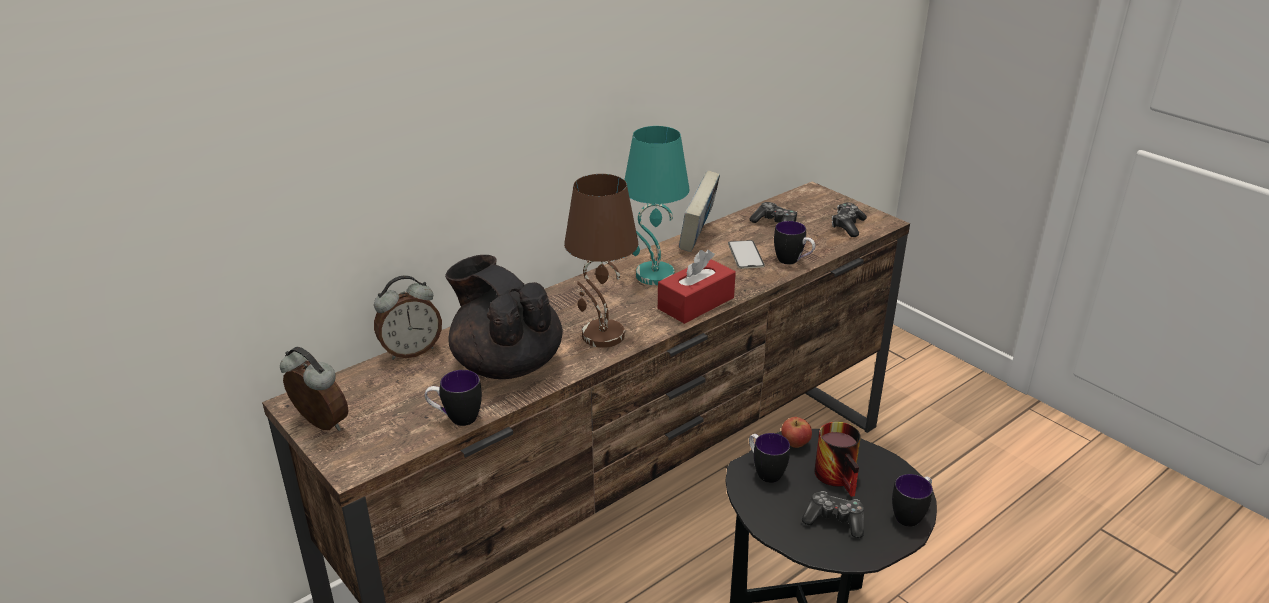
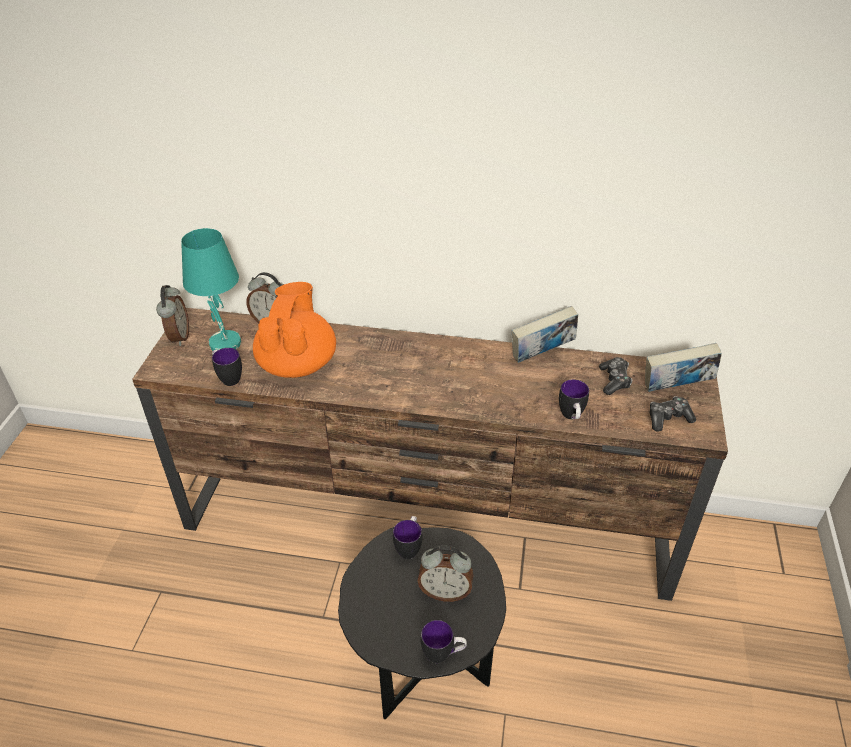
camera: 50 degrees right, 10 degrees up
(506, 363) = (298, 363): black teapot -> orange teapot
(601, 335) = (368, 382): brown table lamp -> none
(653, 275) = (465, 364): turquoise table lamp -> turquoise table lamp (224, 343)
(696, 303) = (454, 401): red tissue box -> none
(745, 255) = (549, 389): phone -> none
(795, 443) = (456, 546): apple -> none
(819, 207) = (675, 389): none -> book
(834, 520) = (395, 612): game controller -> none
(841, 477) = (445, 592): mug -> alarm clock

